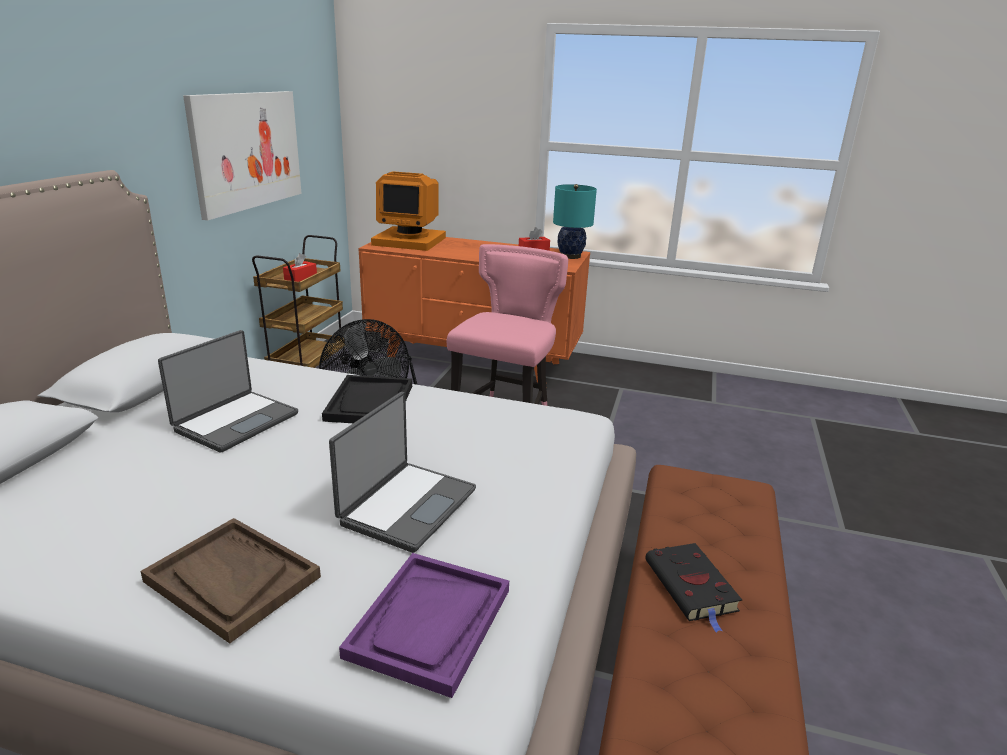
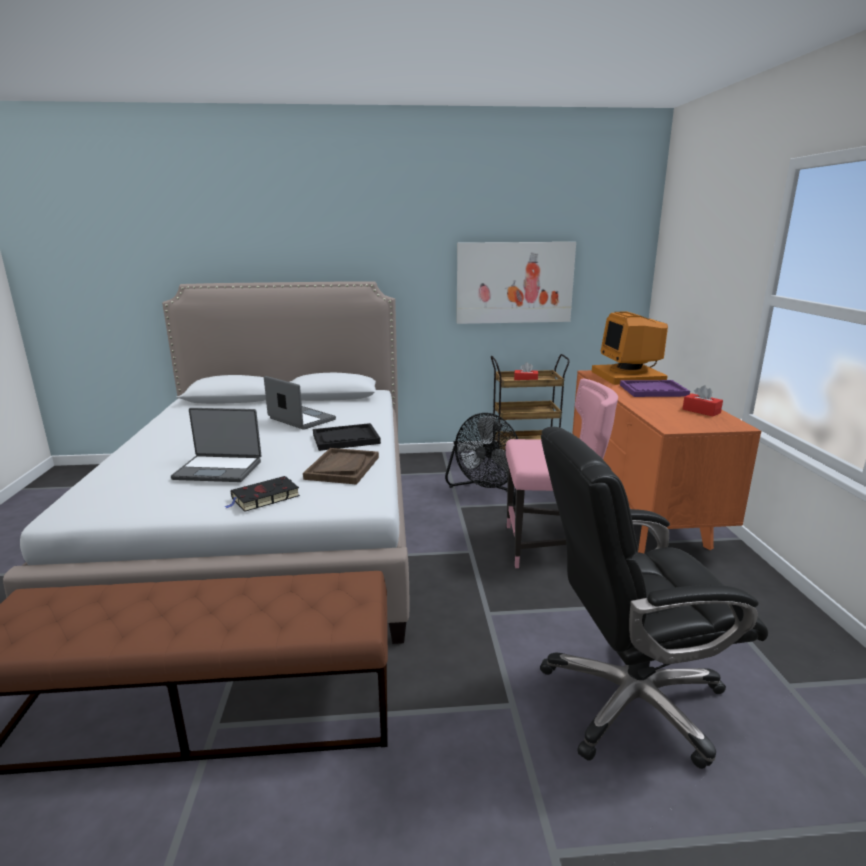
camera: 70 degrees right, 5 degrees down
(232, 579) = (152, 452): brown tray -> brown tray (342, 468)
(235, 422) = (300, 419): laptop -> laptop turned 150 degrees counterclockwise
(430, 623) = (110, 494): purple tray -> purple tray (653, 390)
(570, 256) = (719, 425): turquoise table lamp -> none
(692, 588) = (194, 601): black book -> black book (264, 498)
(717, 457) = (630, 701): none -> black office chair

